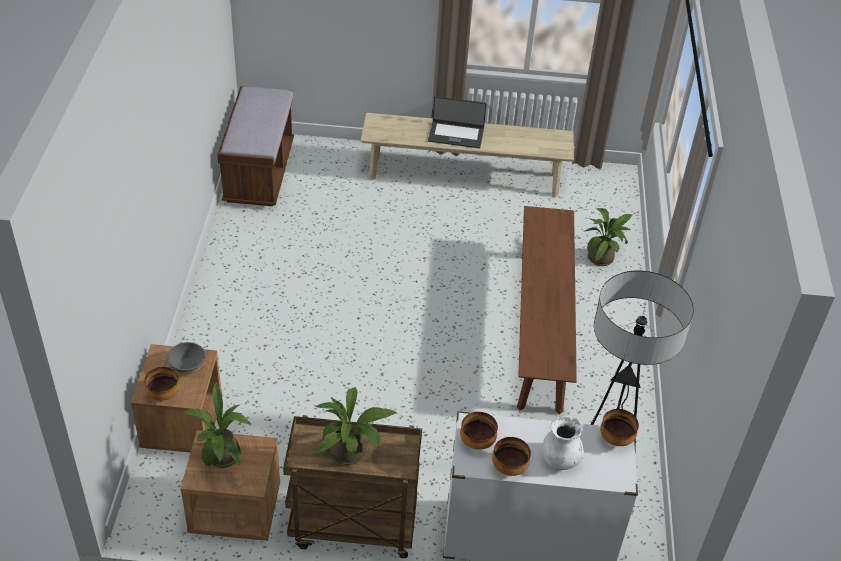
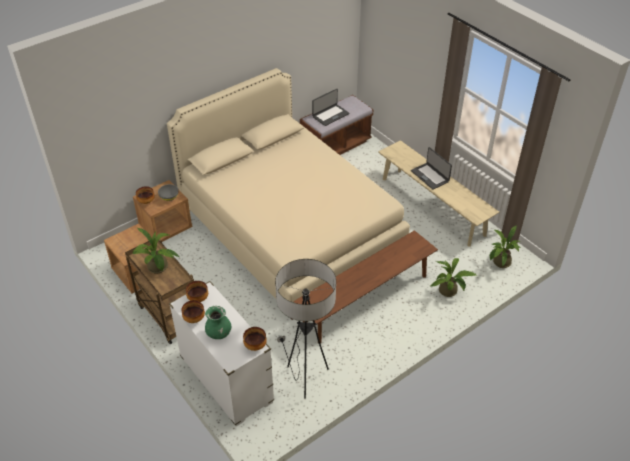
camera: 50 degrees right, 0 degrees up
(222, 459) = (131, 240): potted plant -> potted plant (500, 263)
(254, 126) = (330, 115): none -> laptop
(347, 310) = (289, 229): none -> beige bed
(560, 459) = (219, 333): white vase -> green vase

